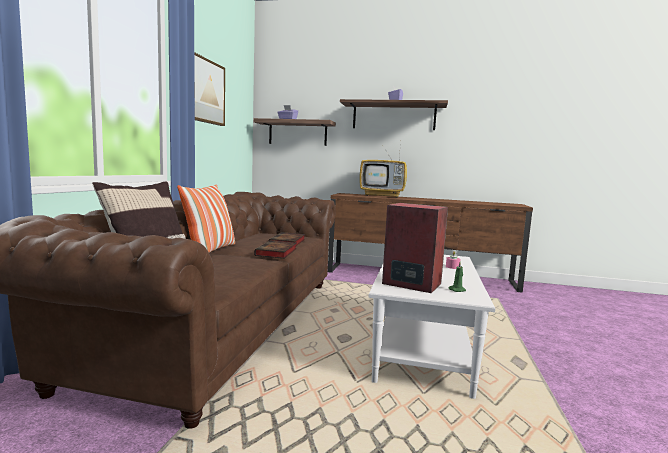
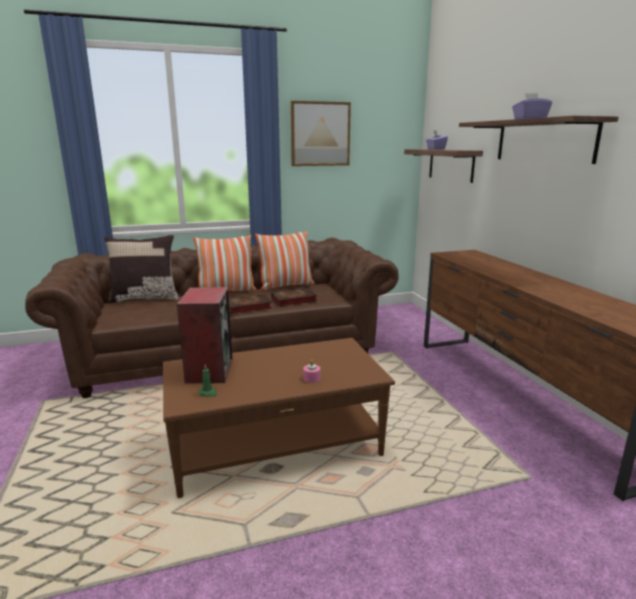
camera: 60 degrees right, 10 degrees up
(242, 238) = (285, 286): none -> pillow
(383, 196) = (499, 265): television -> none
(422, 345) = (277, 447): white coffee table -> brown coffee table

